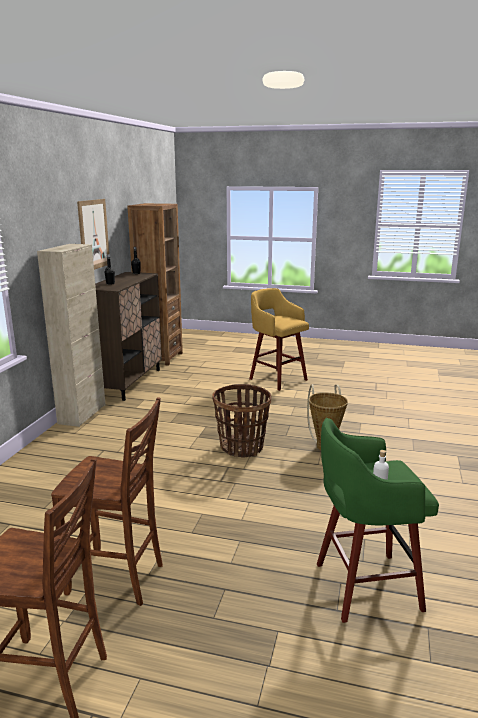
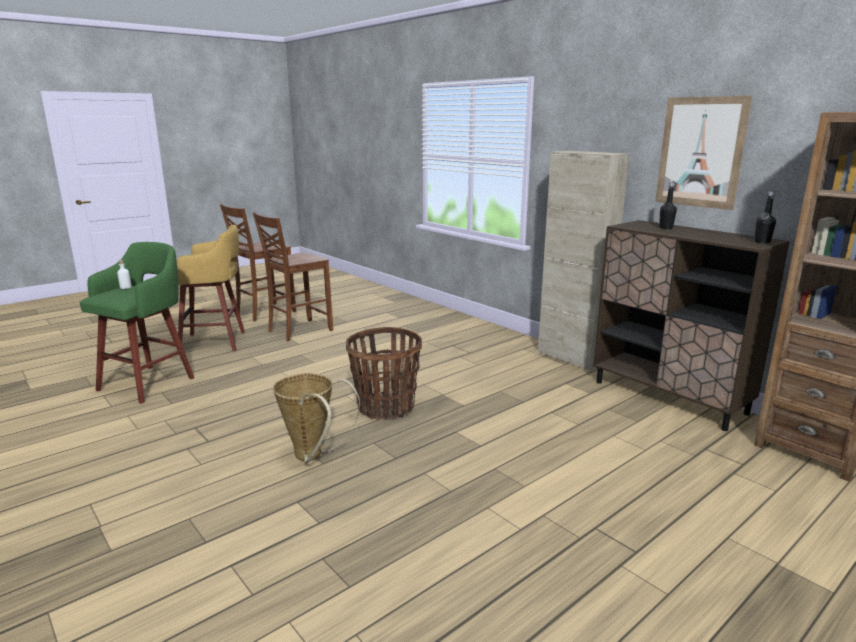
camera: 125 degrees right, 0 degrees up
(277, 379) = (603, 533): yellow stool -> yellow stool (215, 342)

